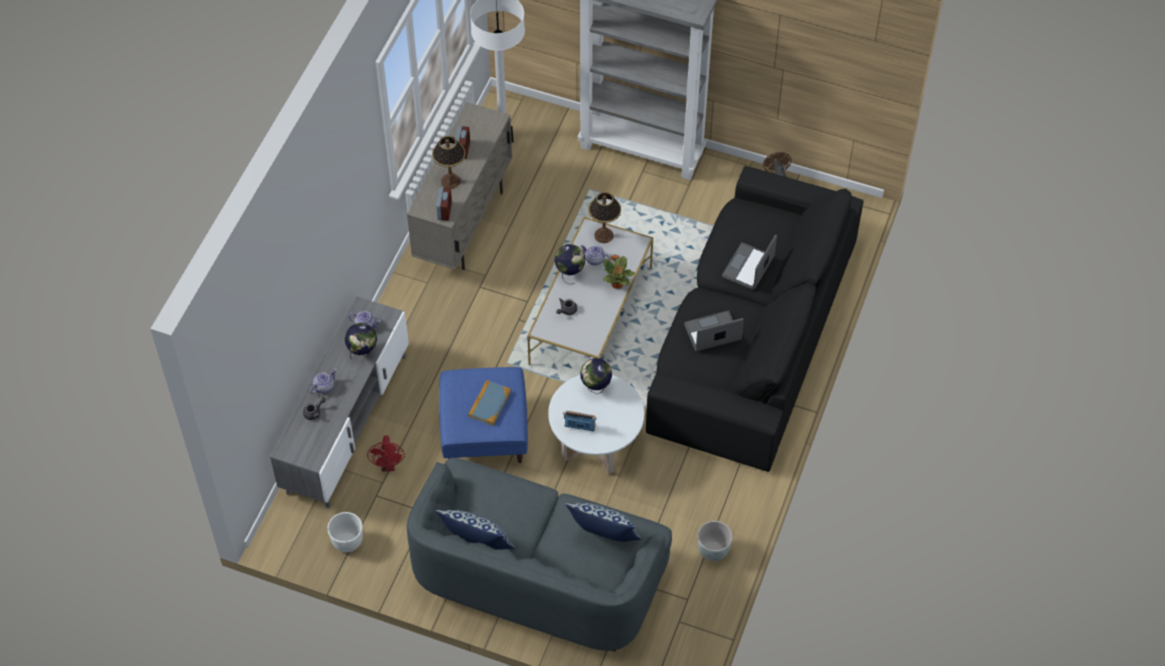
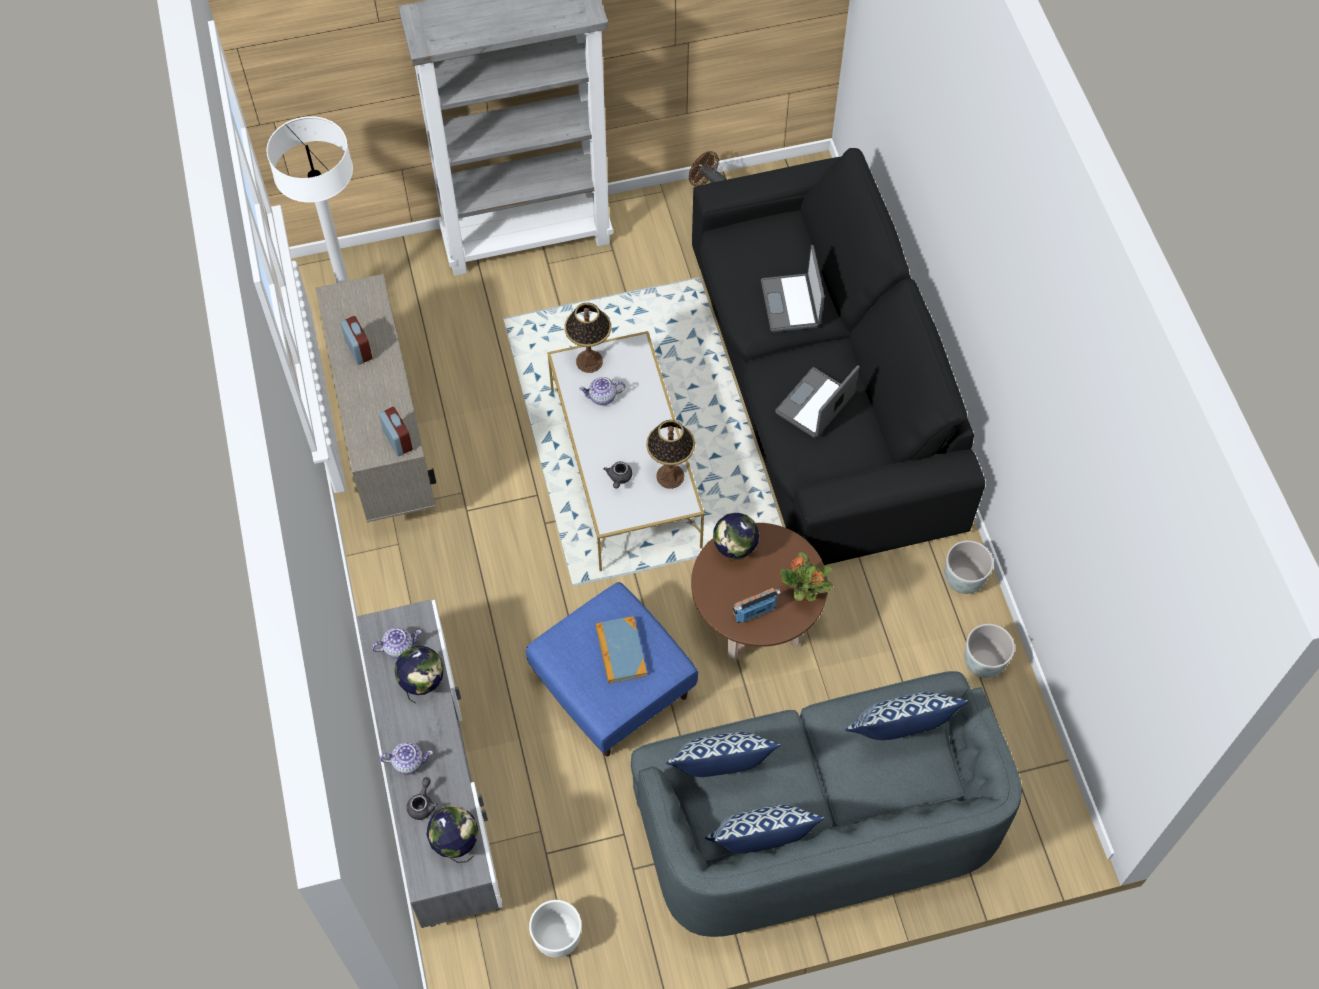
camera: 35 degrees left, 5 degrees up
(324, 387) = (409, 762): teapot -> teapot turned 75 degrees clockwise
(388, 465) = (531, 805): red fan -> none
(450, 181) = (375, 398): table lamp -> table lamp (670, 476)
(486, 494) = (719, 770): none -> pillow
(570, 273) = (587, 430): globe -> globe (456, 844)
(596, 445) = (755, 621): white coffee table -> brown coffee table
(617, 285) = (652, 412): potted plant -> potted plant (805, 593)
(742, 498) = (964, 580): none -> grey planter

